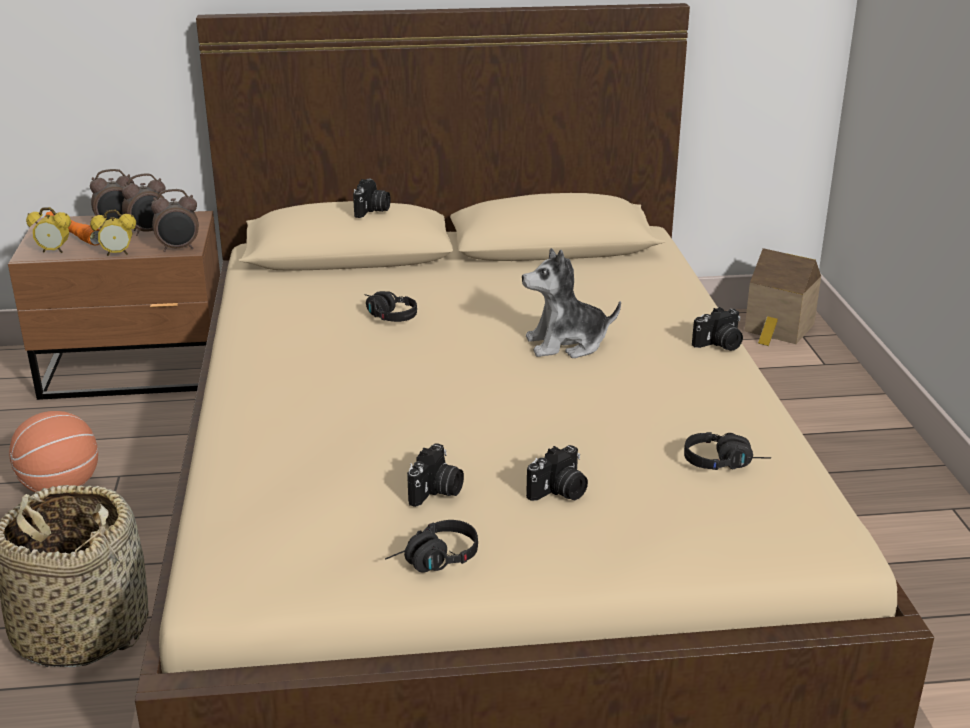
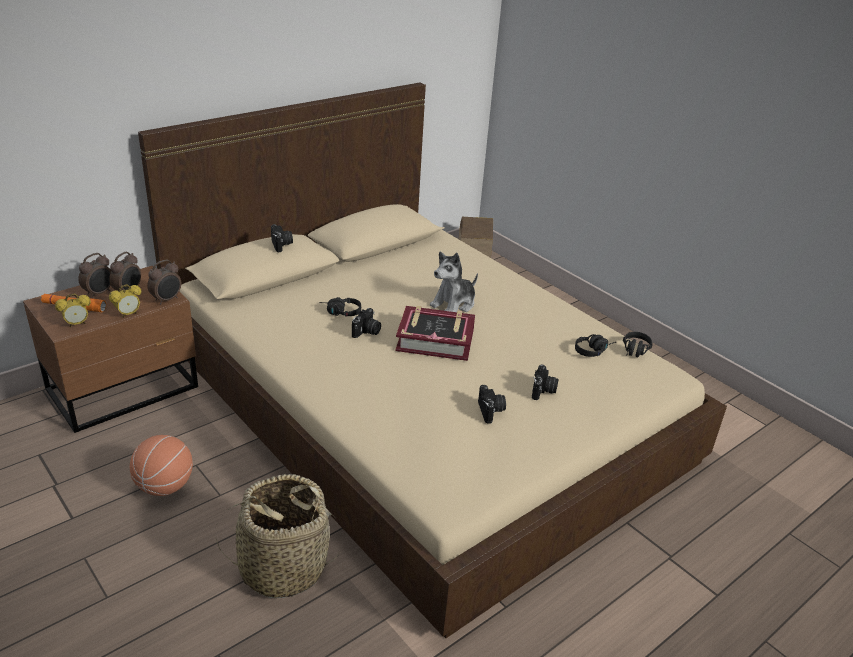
camera: 35 degrees left, 5 degrees up
(433, 562) = (531, 449): black headphones -> black headphones (634, 352)
(475, 380) = (435, 340): none -> book
(719, 345) = (524, 284): camera -> camera (367, 332)

